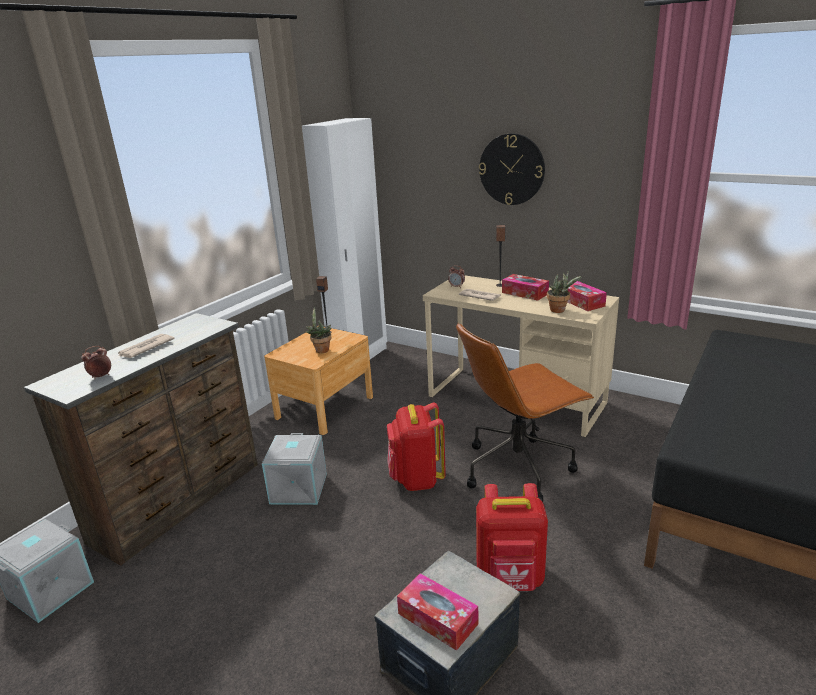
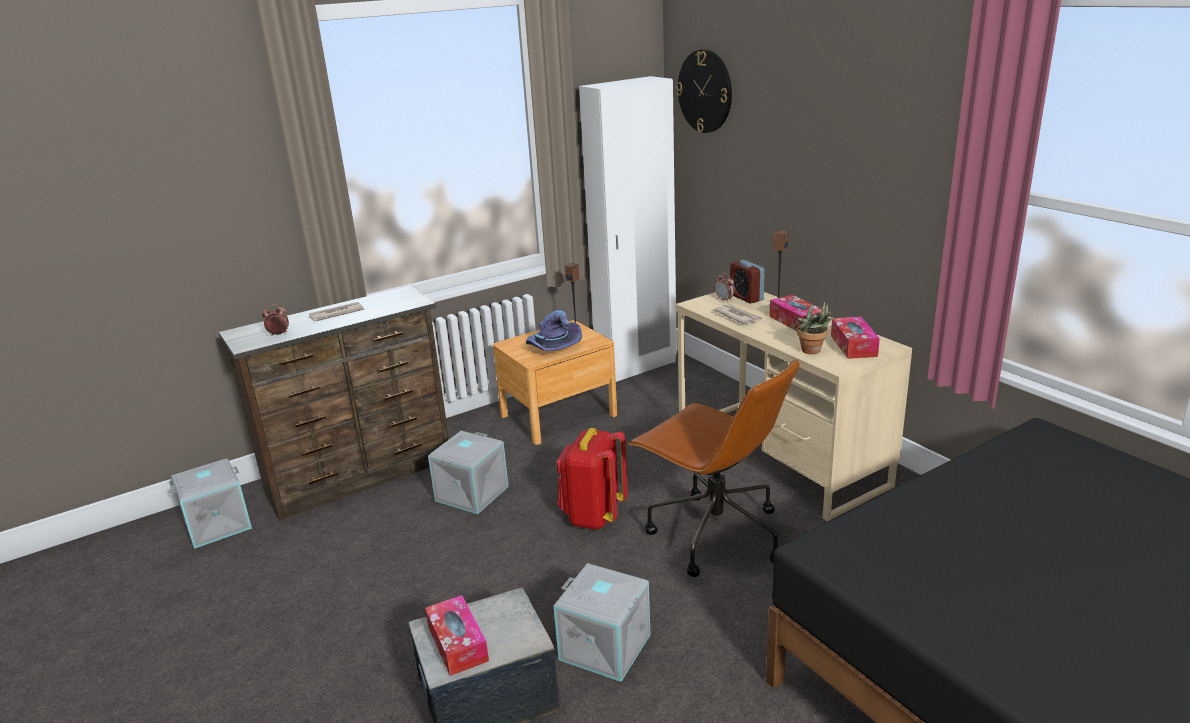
camera: 25 degrees right, 0 degrees up
(321, 350) = (552, 348): potted plant -> purple hat
(470, 283) = (746, 297): none -> alarm clock
(510, 579) = (606, 646): red backpack -> grey storage box
(511, 169) = (817, 159): wall clock -> wall clock (705, 91)
(518, 468) = (714, 534): brown office chair -> brown office chair turned 135 degrees counterclockwise

